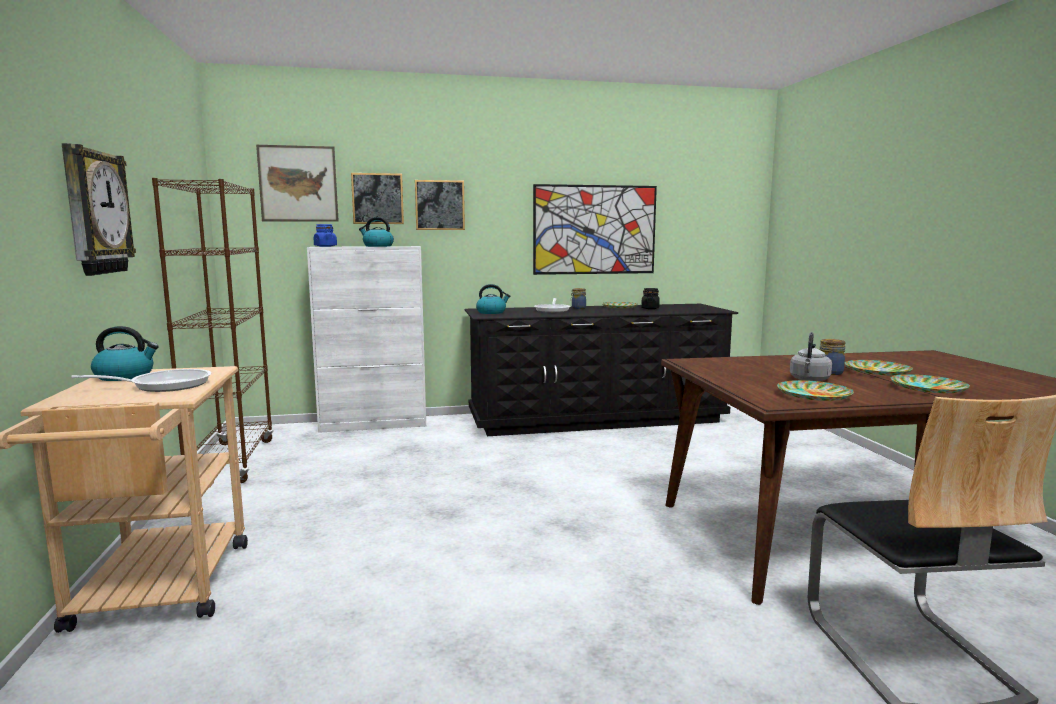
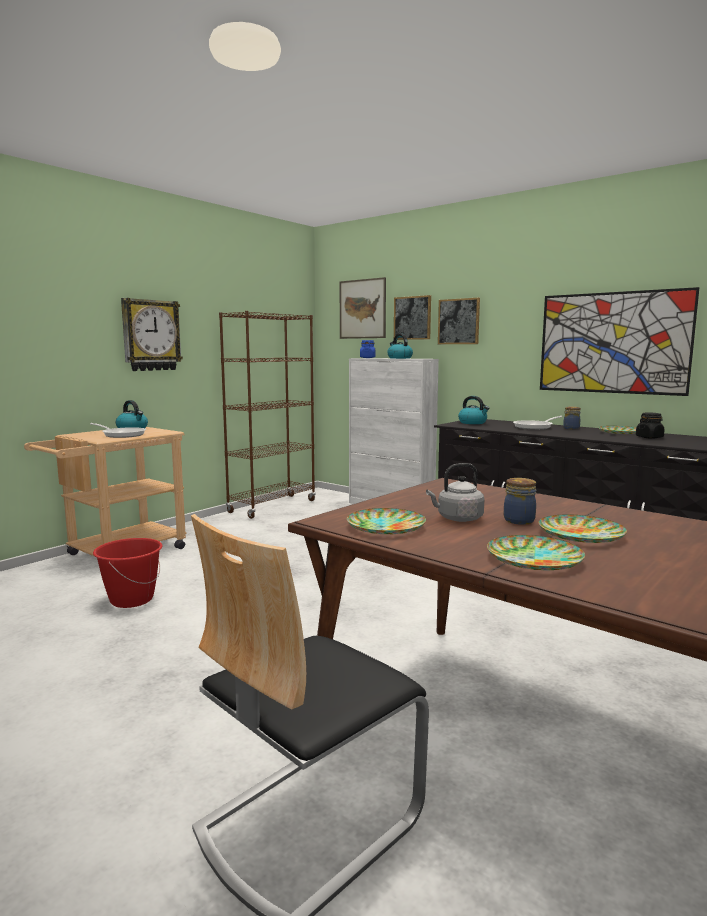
camera: 50 degrees right, 0 degrees up
(351, 624) = (131, 599): none -> red bucket

